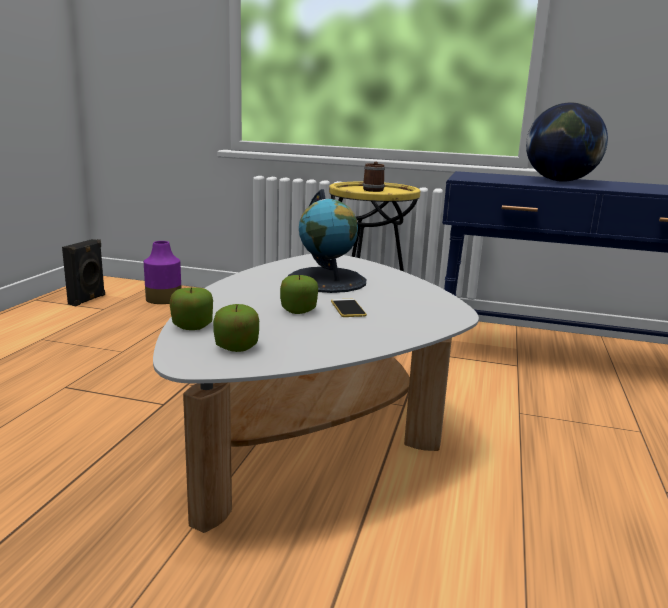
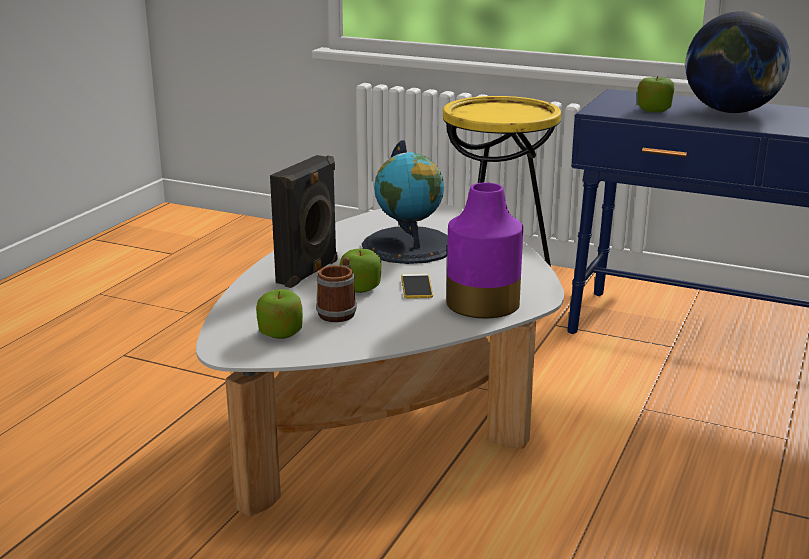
camera: 10 degrees right, 5 degrees up
(88, 300) = (154, 240): black speaker -> black speaker (309, 273)
(164, 299) = (246, 240): purple vase -> purple vase (483, 303)
(192, 326) = (242, 306): apple -> apple (653, 110)
(373, 189) = (501, 111): mug -> mug (339, 311)

